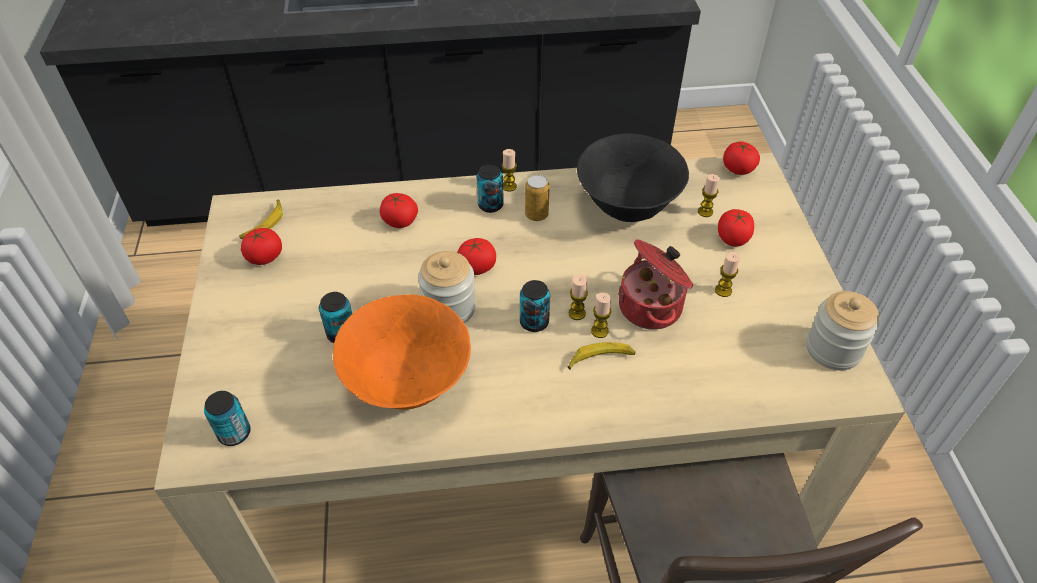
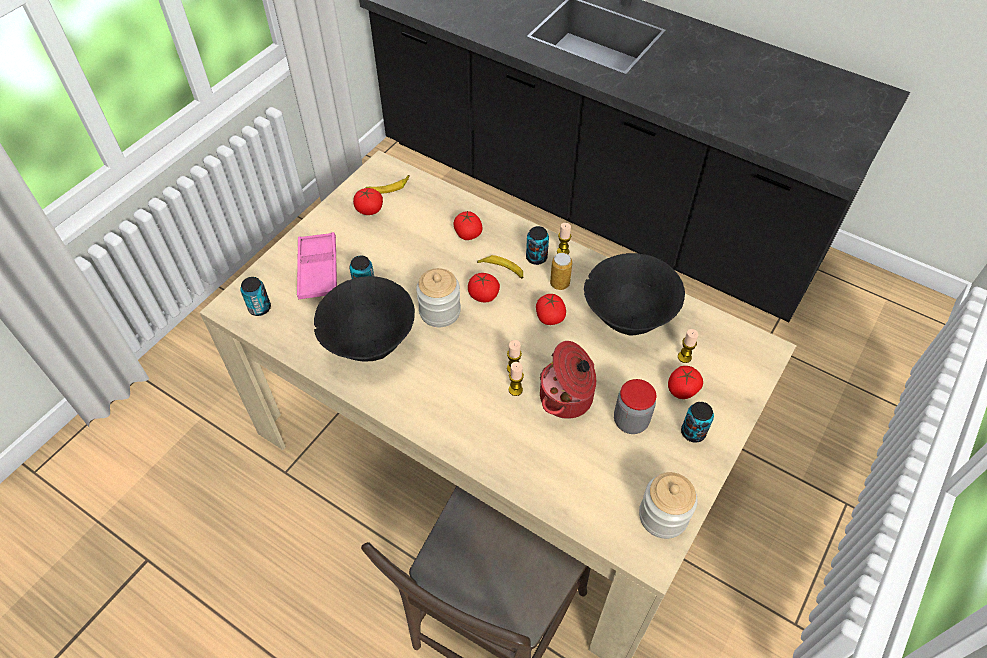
camera: 40 degrees right, 5 degrees up
(267, 349) = (318, 270): none -> pink tray
(408, 386) = (370, 344): orange bowl -> black bowl
(534, 322) = (481, 355): can -> can (693, 432)
(600, 359) = (496, 408): banana -> banana (502, 270)
(723, 290) = (630, 421): candle -> jar
(738, 169) = (750, 341): tomato -> tomato (549, 317)

